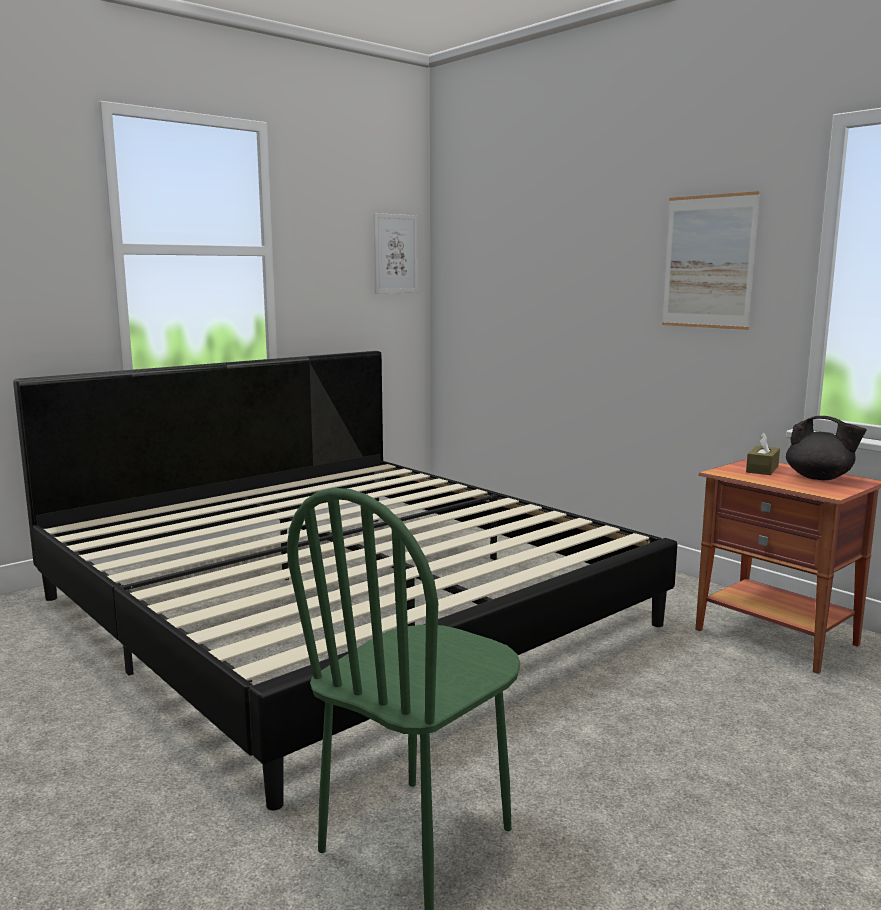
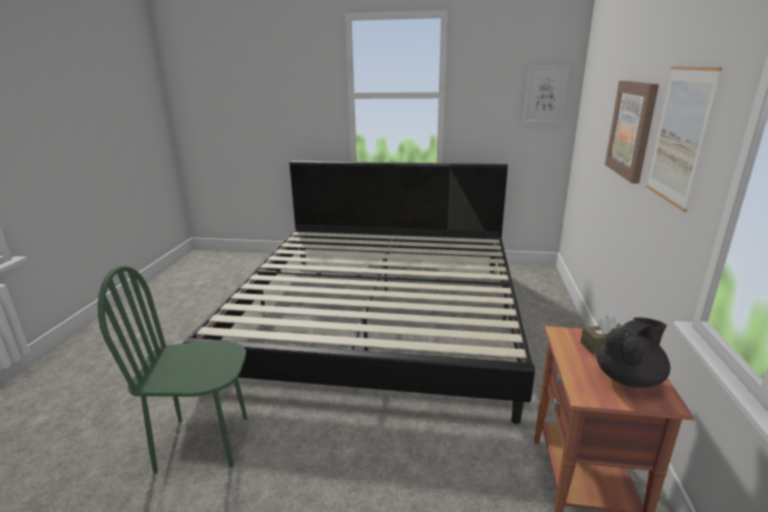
camera: 50 degrees right, 10 degrees up
(601, 272) = (632, 129): none -> picture
(819, 478) = (628, 378): black teapot -> black teapot turned 120 degrees counterclockwise

